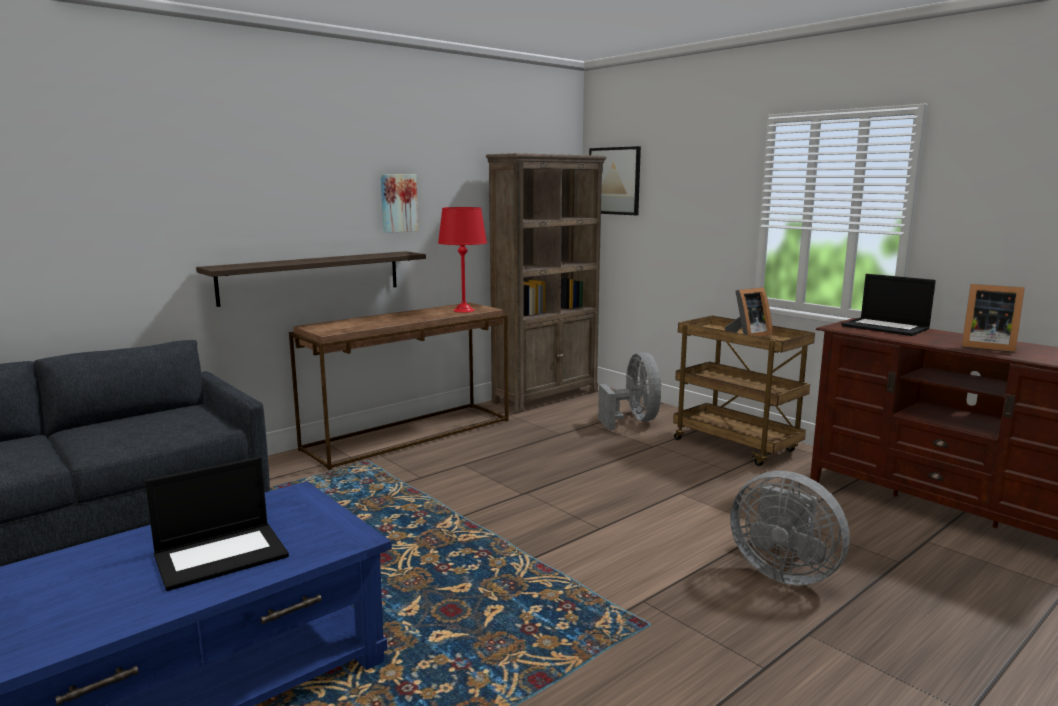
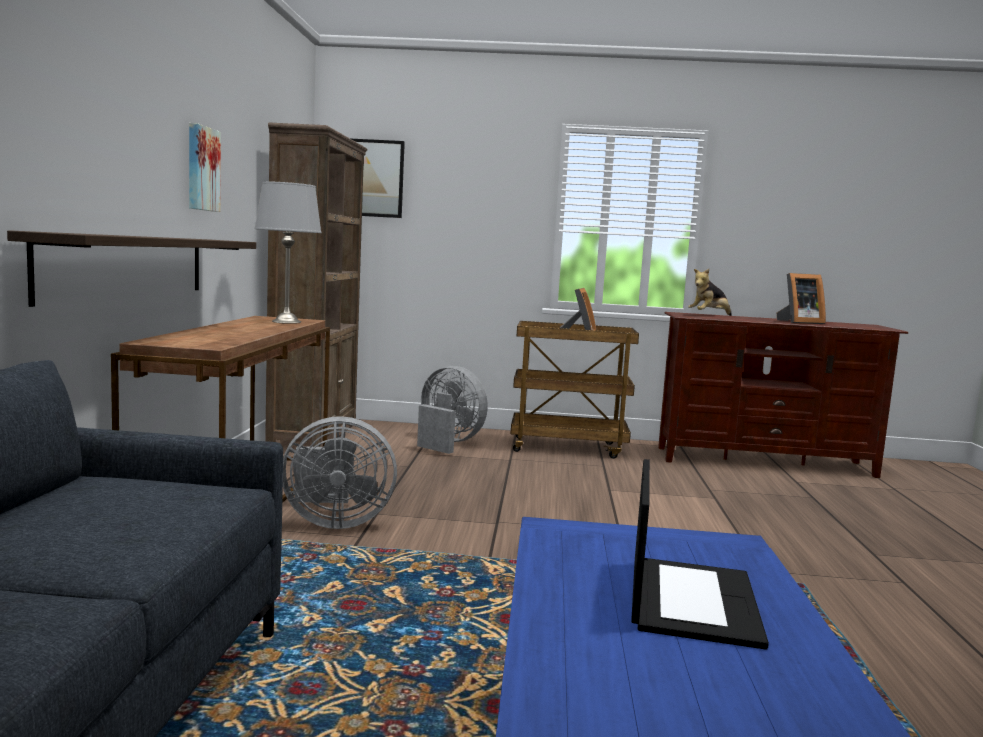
camera: 45 degrees left, 5 degrees down
(464, 310) = (287, 322): red table lamp -> grey table lamp
(783, 572) = (782, 522): grey fan -> grey fan (334, 522)
(886, 327) = (709, 315): laptop -> plush toy

